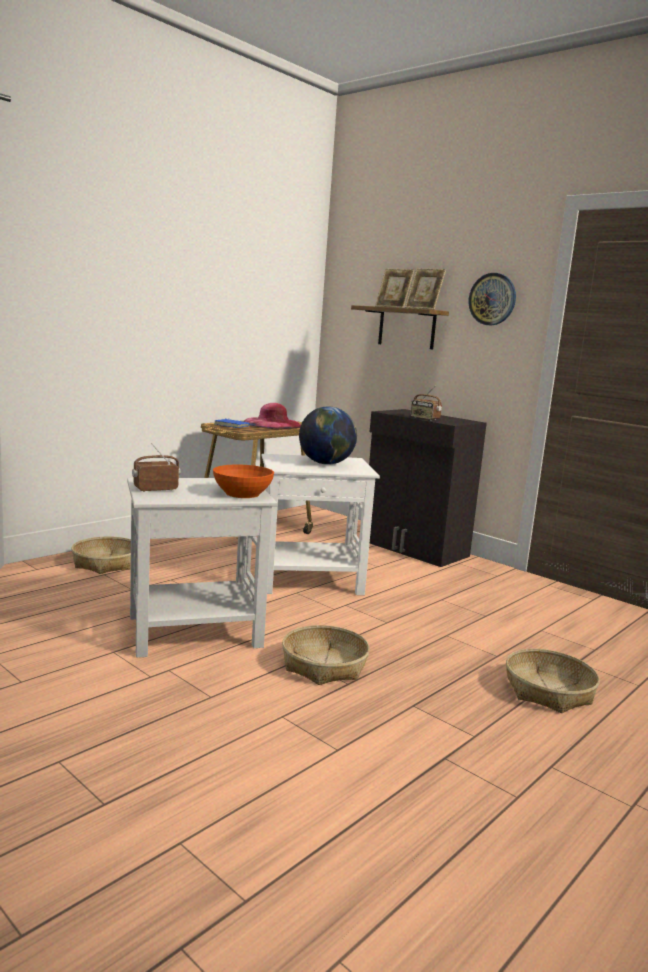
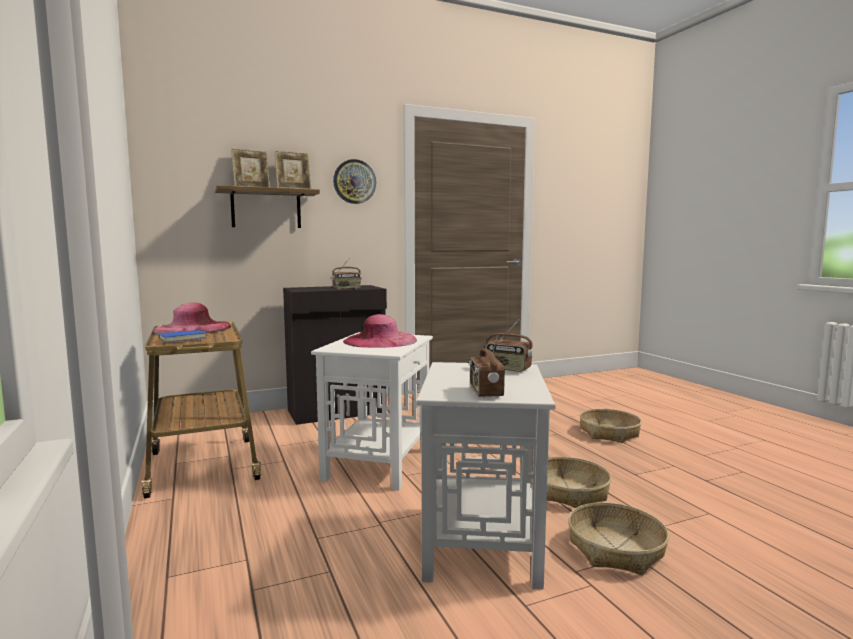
camera: 65 degrees left, 5 degrees down
(105, 563) = (207, 584): basket -> basket (615, 549)
(243, 494) = (508, 369): orange bowl -> radio
(326, 463) = (380, 340): globe -> pink hat

